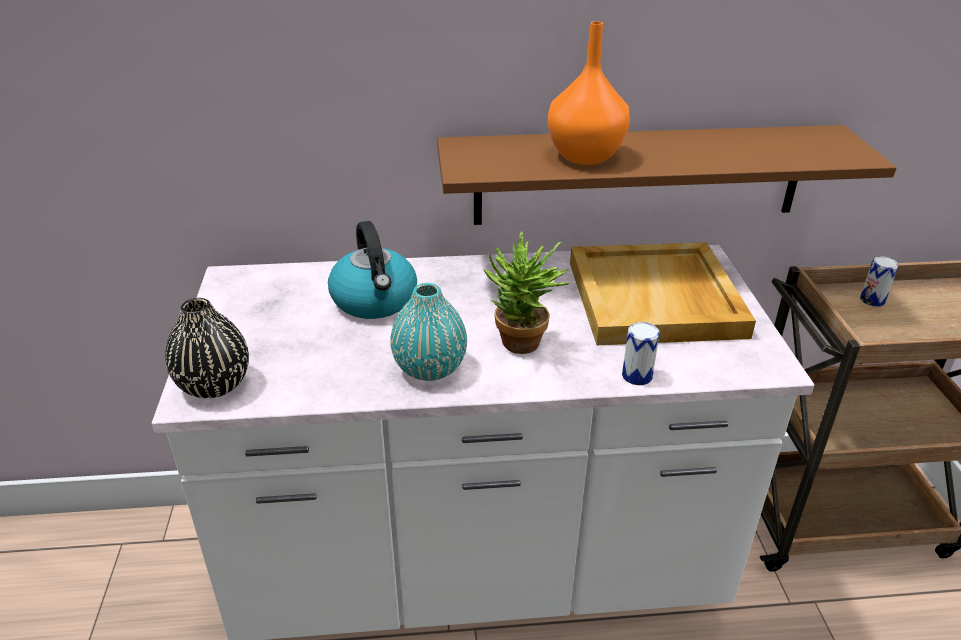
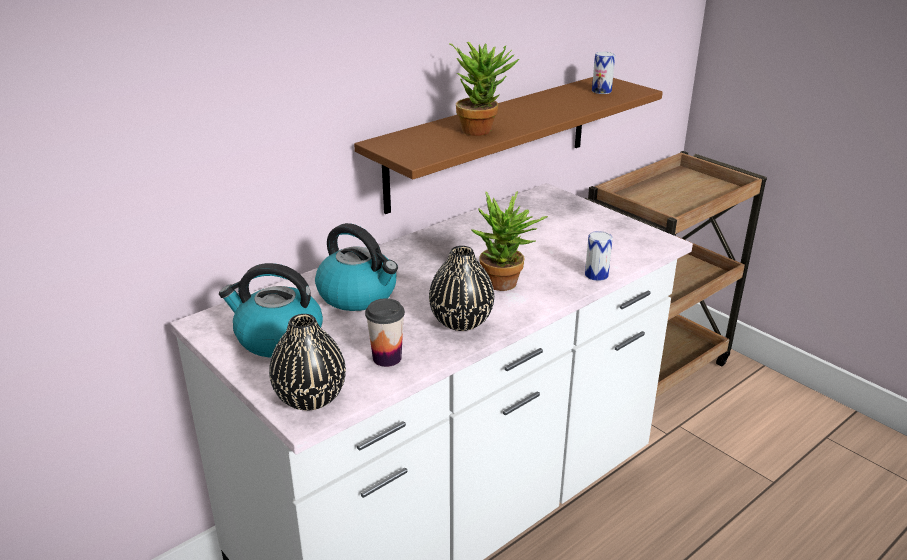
camera: 35 degrees left, 5 degrees down
(261, 315) = (278, 338): none -> kettle
(319, 376) = (387, 358): none -> cup
(430, 368) = (461, 321): turquoise vase -> black vase
(585, 157) = (482, 129): orange vase -> potted plant
(656, 299) = (551, 227): beige tray -> none
(872, 300) = (646, 194): can -> can (601, 91)

